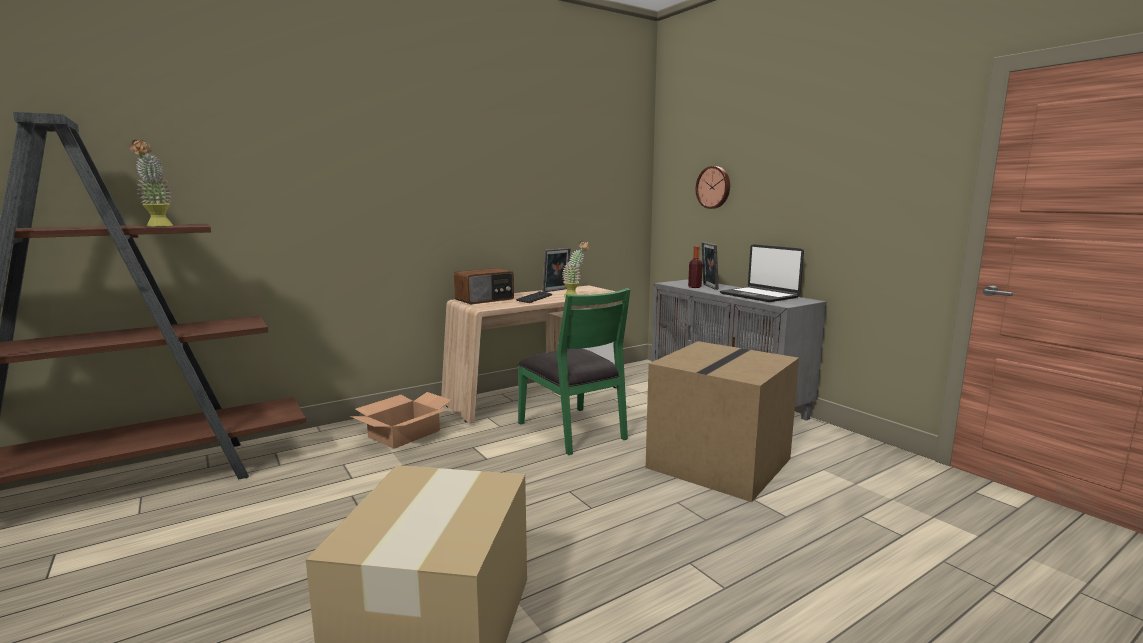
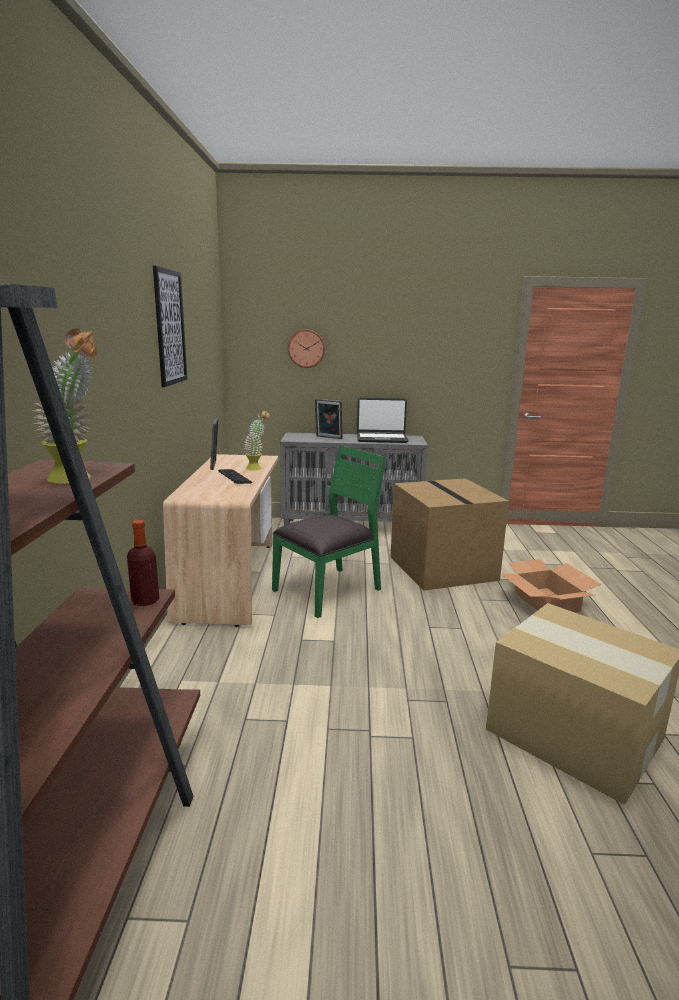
camera: 55 degrees left, 5 degrees up
(404, 434) = (217, 665): cardboard box -> cardboard box (546, 602)
(485, 299) = (199, 490): radio -> none
(501, 162) = (170, 327): none -> picture
(573, 430) = (328, 590): green chair -> green chair turned 45 degrees counterclockwise
(694, 287) = (321, 439): bottle -> bottle (145, 601)

